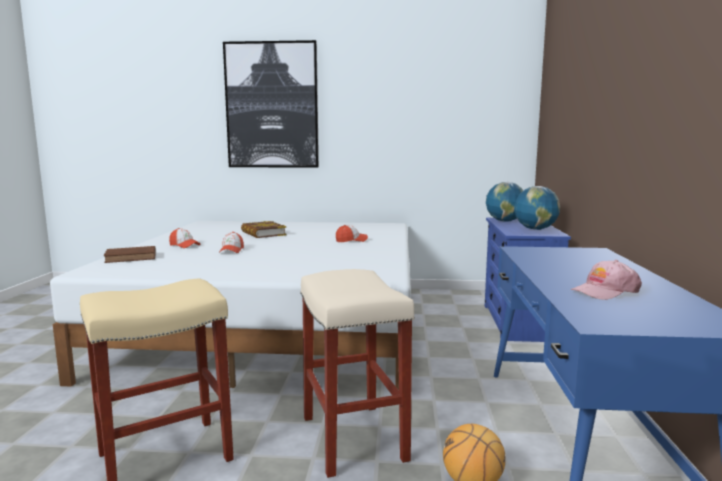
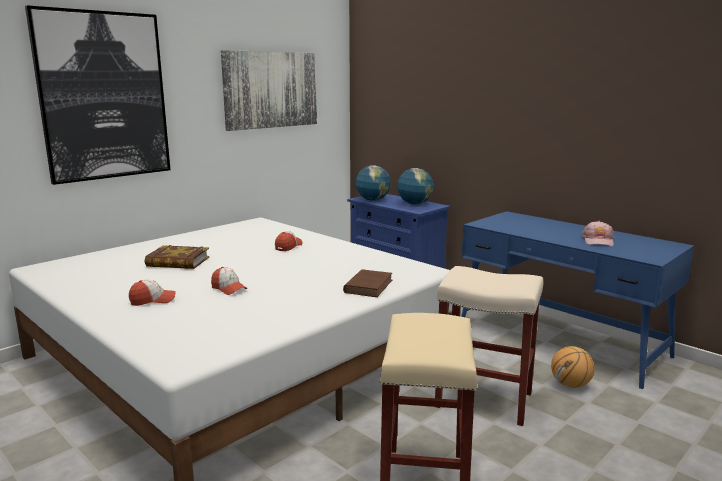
camera: 50 degrees left, 5 degrees up
(132, 257) = (158, 332): brown book -> brown book (369, 286)
(430, 103) = (271, 90): none -> picture

